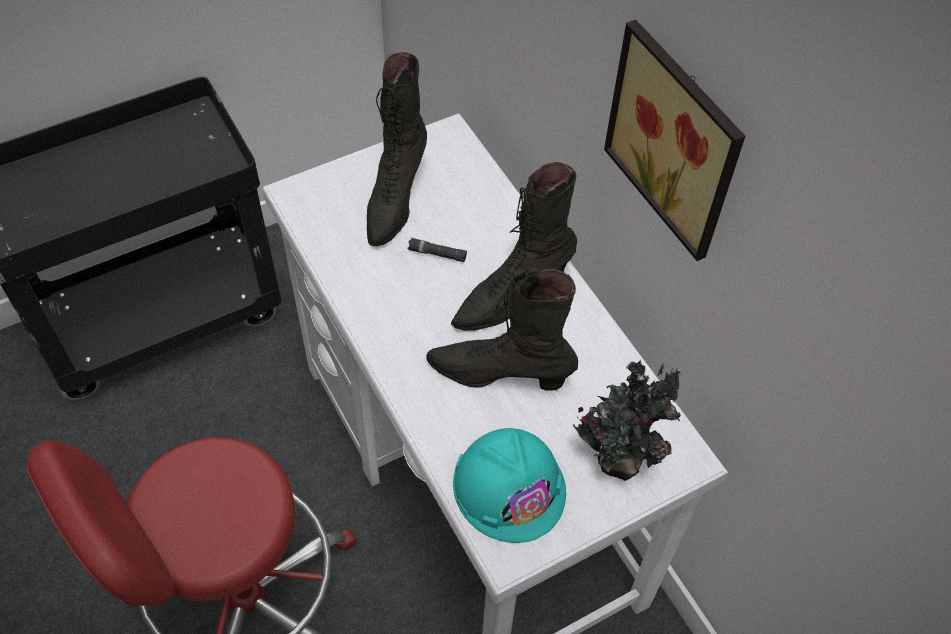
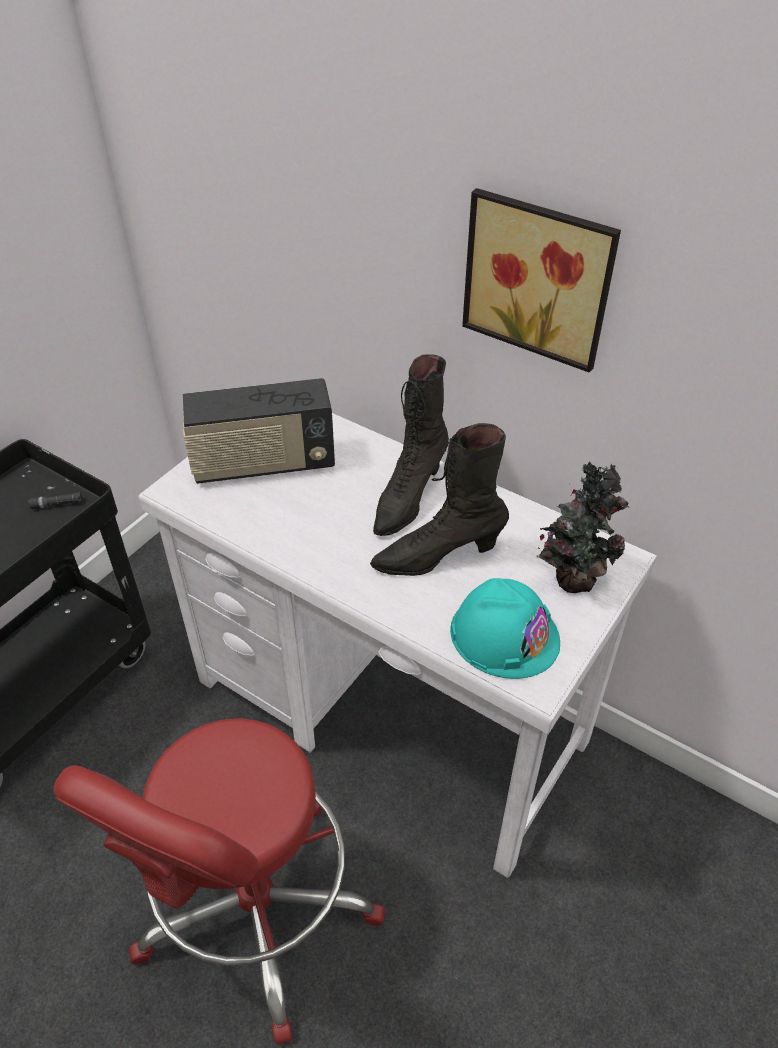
camera: 25 degrees left, 10 degrees down
(394, 199) = (263, 464): black boot -> radio
(437, 254) = (326, 490): black flashlight -> black flashlight (56, 504)

